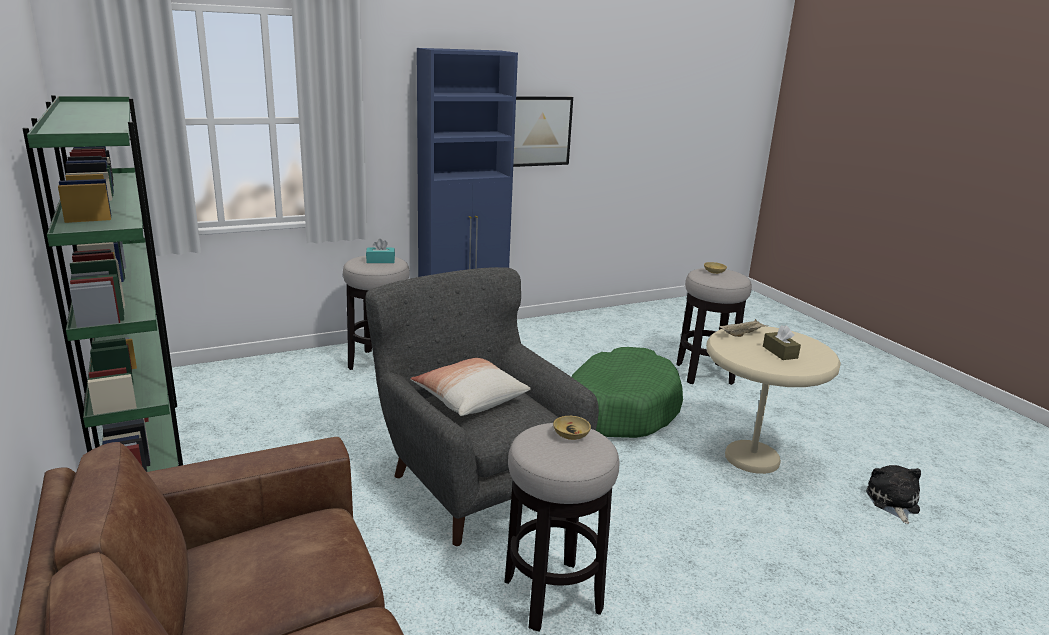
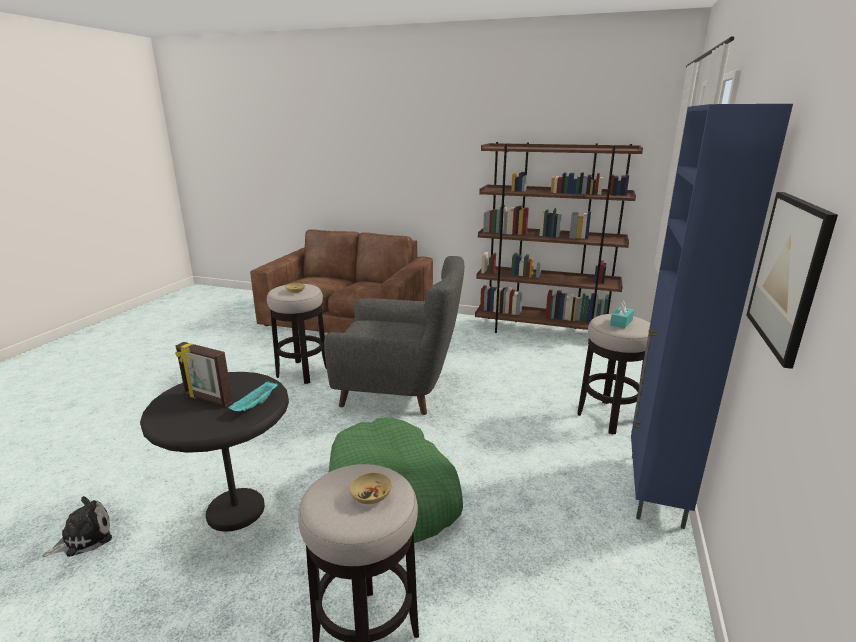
camera: 135 degrees right, 0 degrees up
(143, 449) = (543, 331): green bookcase -> brown bookcase
(469, 399) = (397, 326): pillow -> none
(742, 334) = (256, 405): beige tray -> turquoise tray
(752, 458) = (235, 511): beige side table -> black side table
(780, 352) = (208, 399): brown tissue box -> picture frame
(892, 502) = (84, 537): plush toy -> plush toy turned 90 degrees counterclockwise

